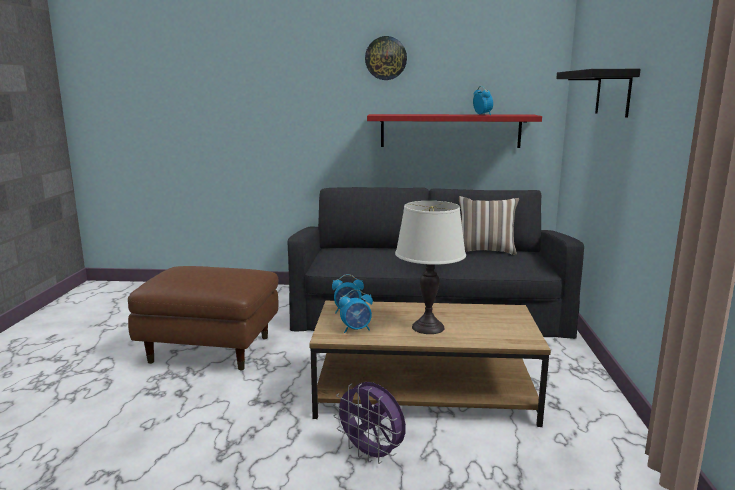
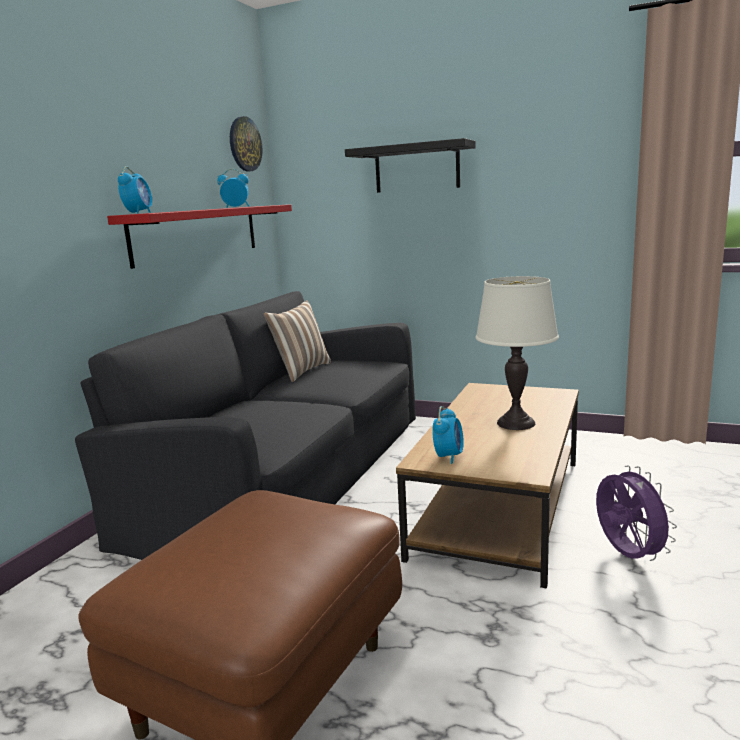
camera: 70 degrees left, 0 degrees up
(356, 329) = (512, 456): alarm clock -> alarm clock (139, 213)
(371, 454) = (626, 555): purple fan -> purple fan turned 75 degrees counterclockwise
(386, 58) = (112, 122): wall clock -> wall clock (244, 144)

